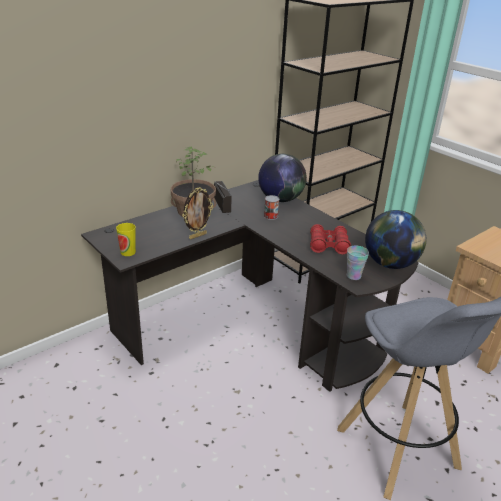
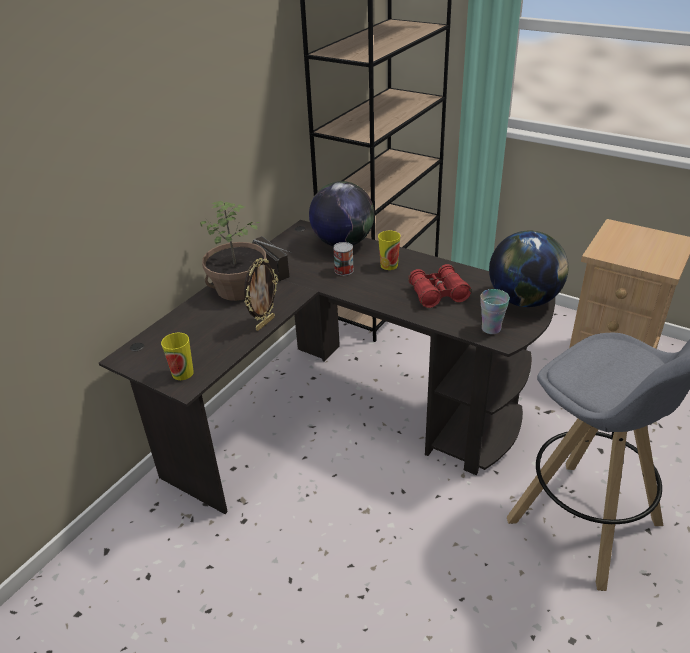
camera: 15 degrees left, 5 degrees up
(304, 220) = (389, 265): none -> cup

